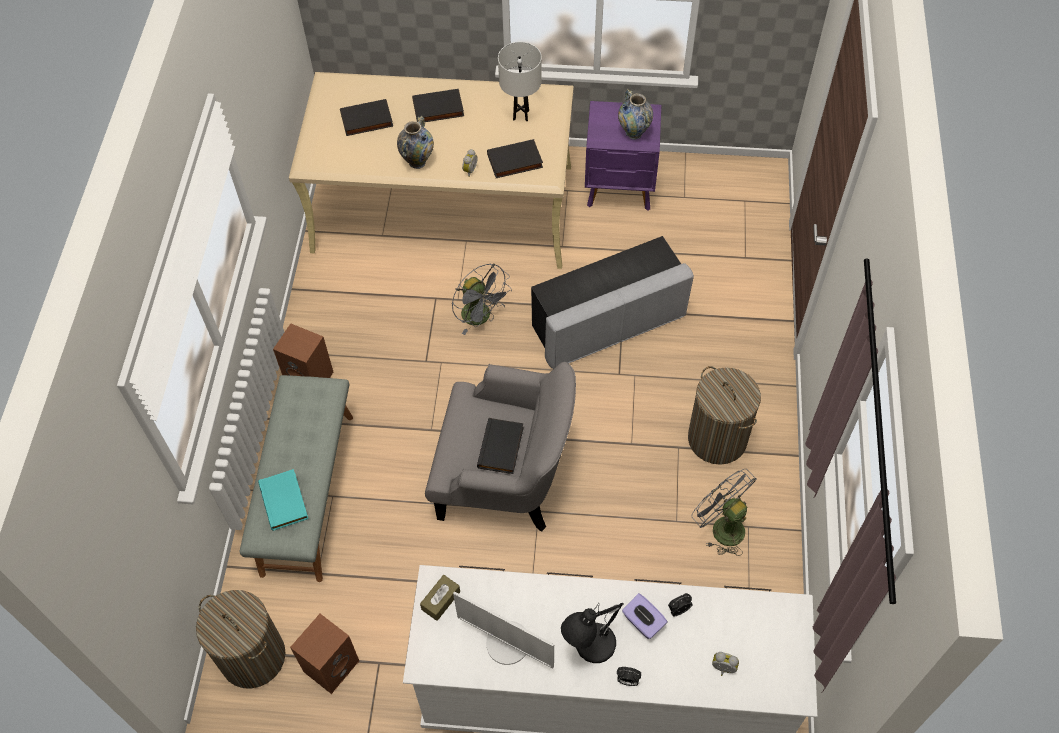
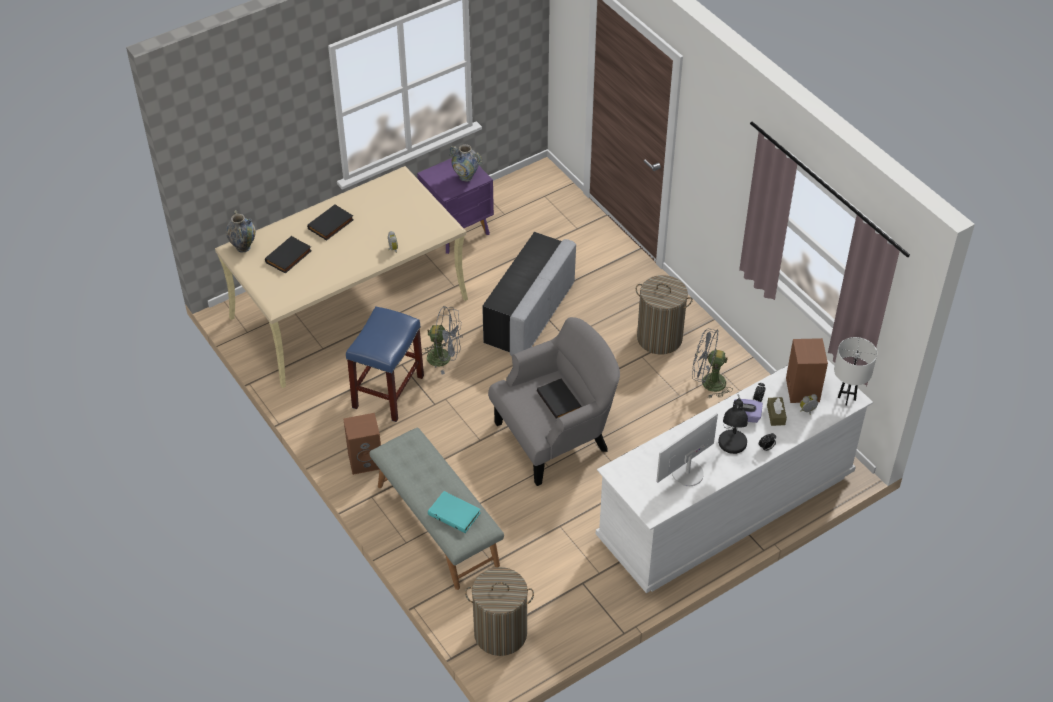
camera: 40 degrees left, 10 degrees down
(331, 664) = (554, 603): brown speaker -> brown speaker (801, 389)
(396, 320) = (388, 392): none -> blue stool
(417, 162) = (352, 262): vase -> vase (243, 247)
(441, 600) = (628, 477): brown tissue box -> brown tissue box (776, 415)
(508, 643) = (687, 473): monitor -> monitor turned 150 degrees clockwise
(515, 162) = (417, 228): black book -> none
(521, 115) = (391, 199): white table lamp -> white table lamp (846, 398)

